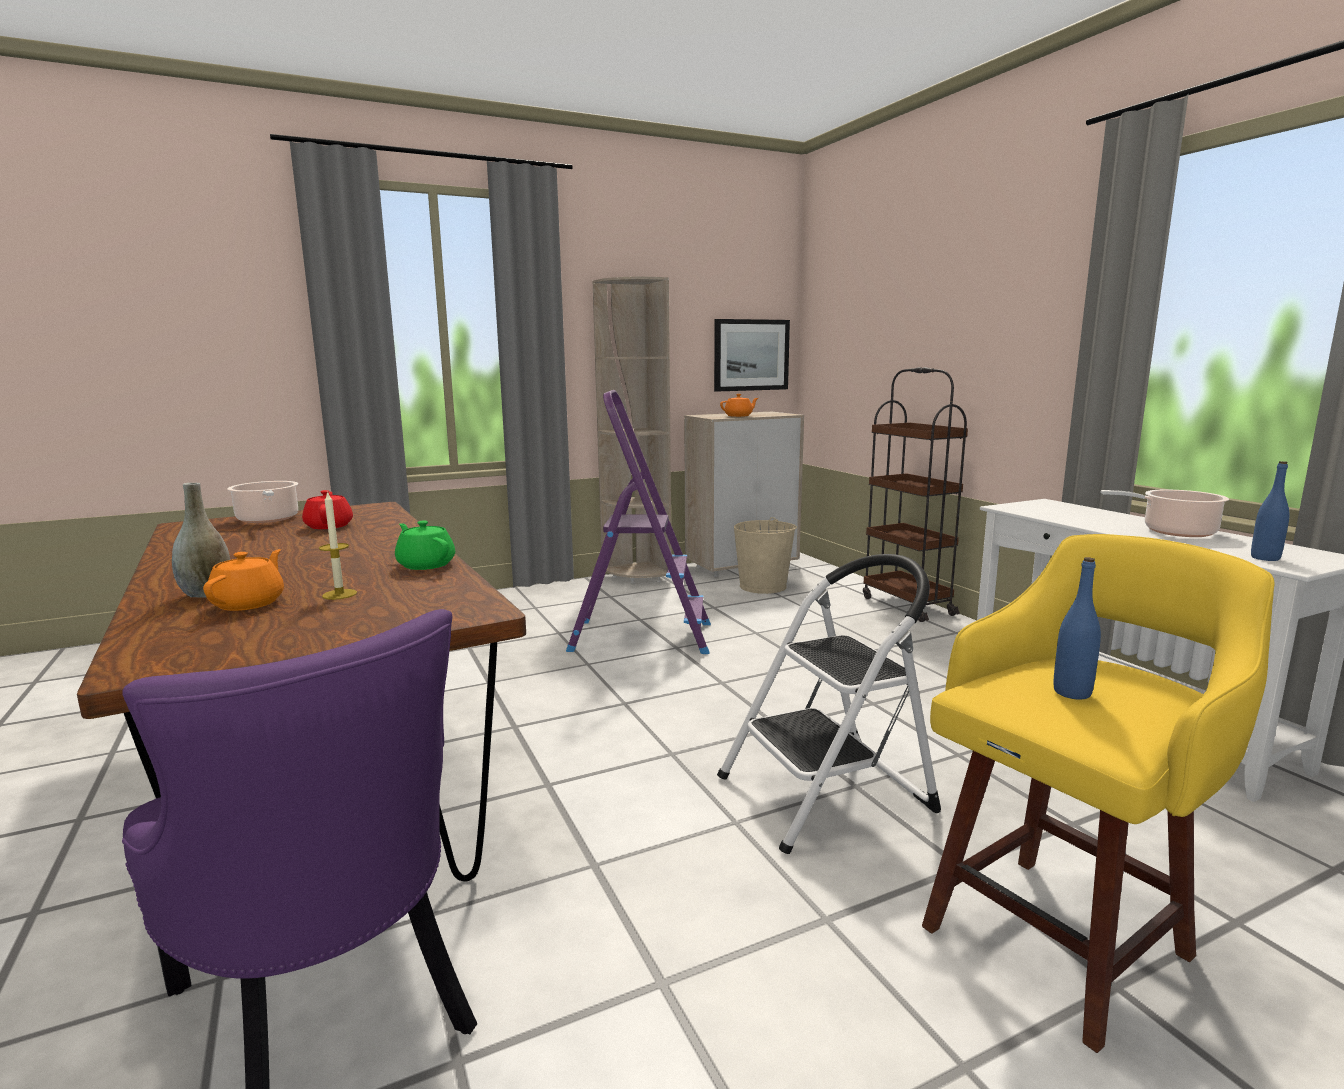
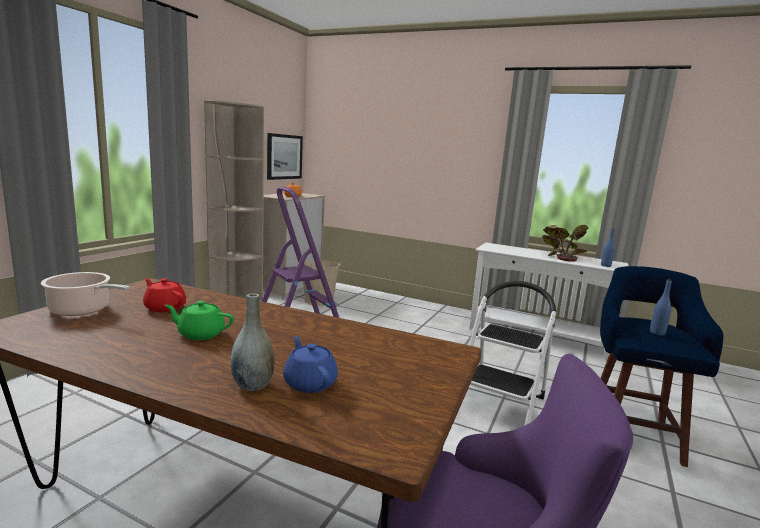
camera: 40 degrees left, 0 degrees up
(249, 603) = (310, 383): orange teapot -> blue teapot
(339, 594) = (348, 360): candle -> none
(426, 564) = (335, 327): green teapot -> green teapot (200, 334)
(907, 606) = (401, 301): brown cart -> none
(1062, 938) = (633, 432): yellow stool -> blue stool
(1174, 532) = (560, 256): cooking pot -> potted plant

